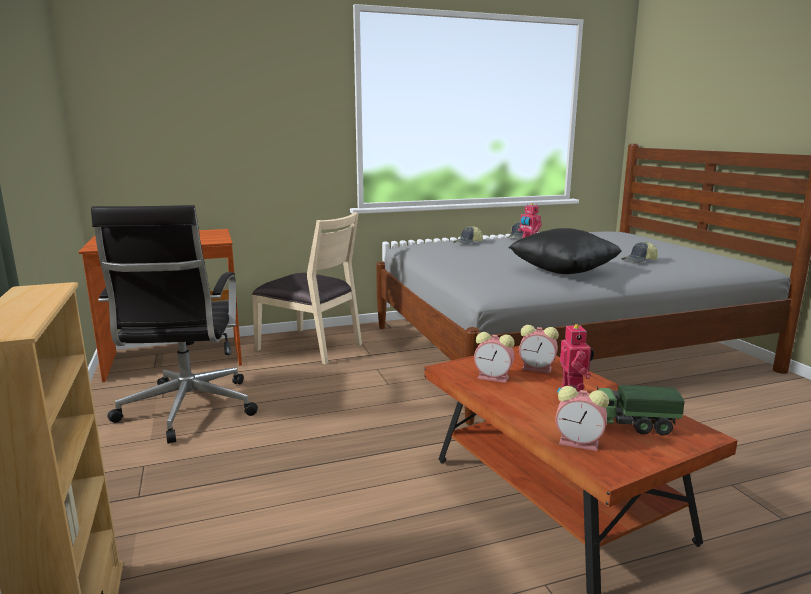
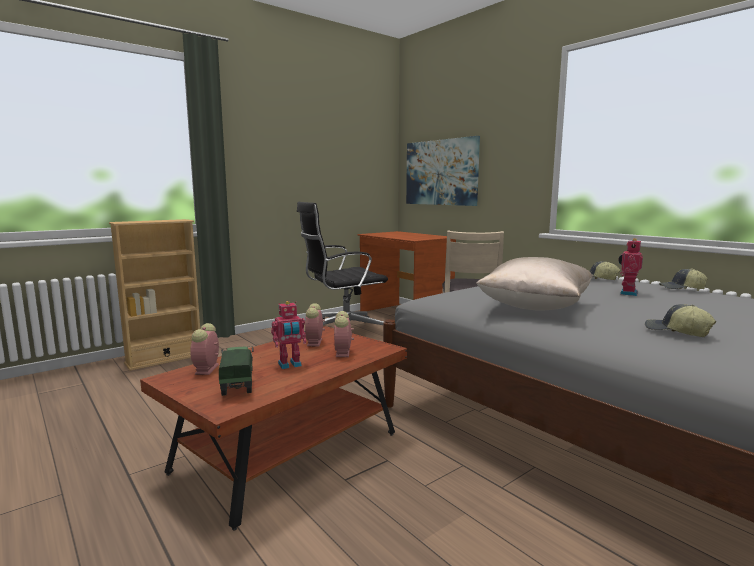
camera: 70 degrees right, 5 degrees down
(179, 138) = (441, 172): none -> picture
(563, 271) = (534, 307): black pillow -> beige pillow

